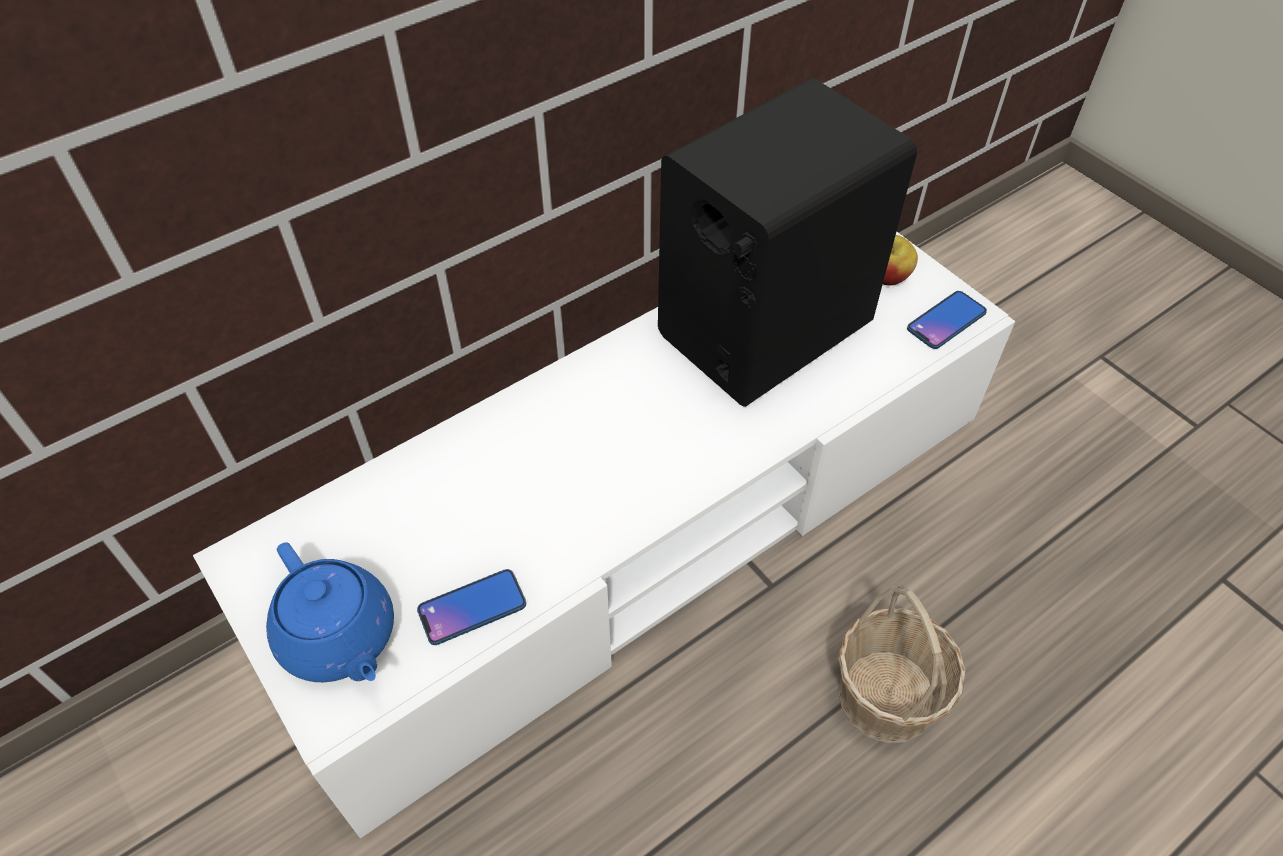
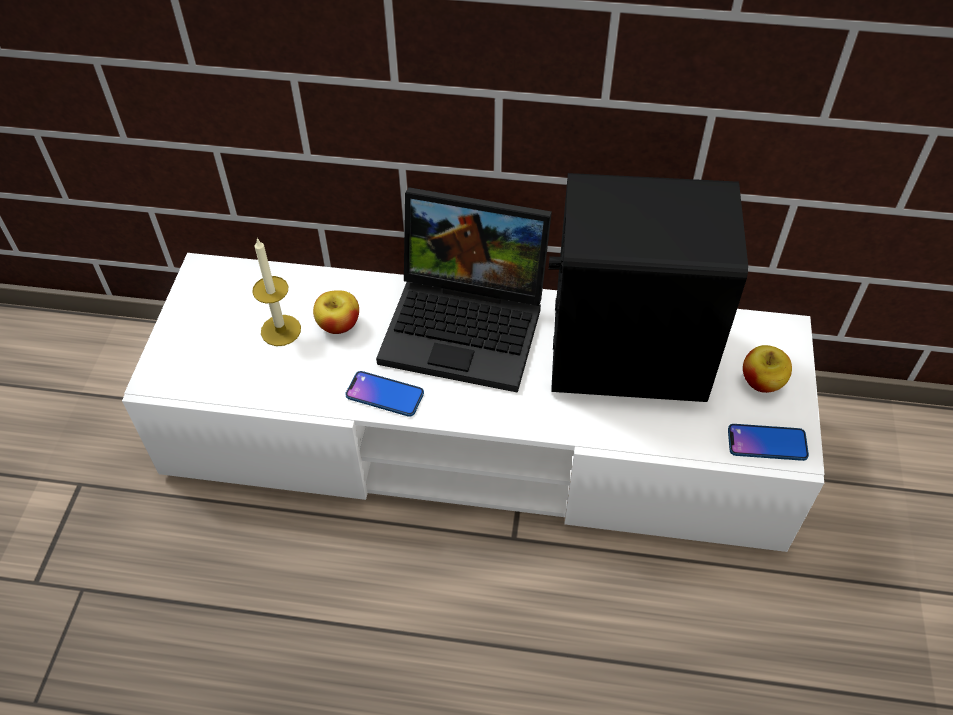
camera: 45 degrees right, 0 degrees up
(339, 638) = (201, 346): blue teapot -> none
(414, 551) = (281, 330): none -> candle
(471, 499) = (338, 325): none -> apple
(472, 607) = (274, 382): phone -> phone (385, 394)
(599, 403) = (469, 324): none -> laptop
(886, 695) = (506, 663): basket -> none

